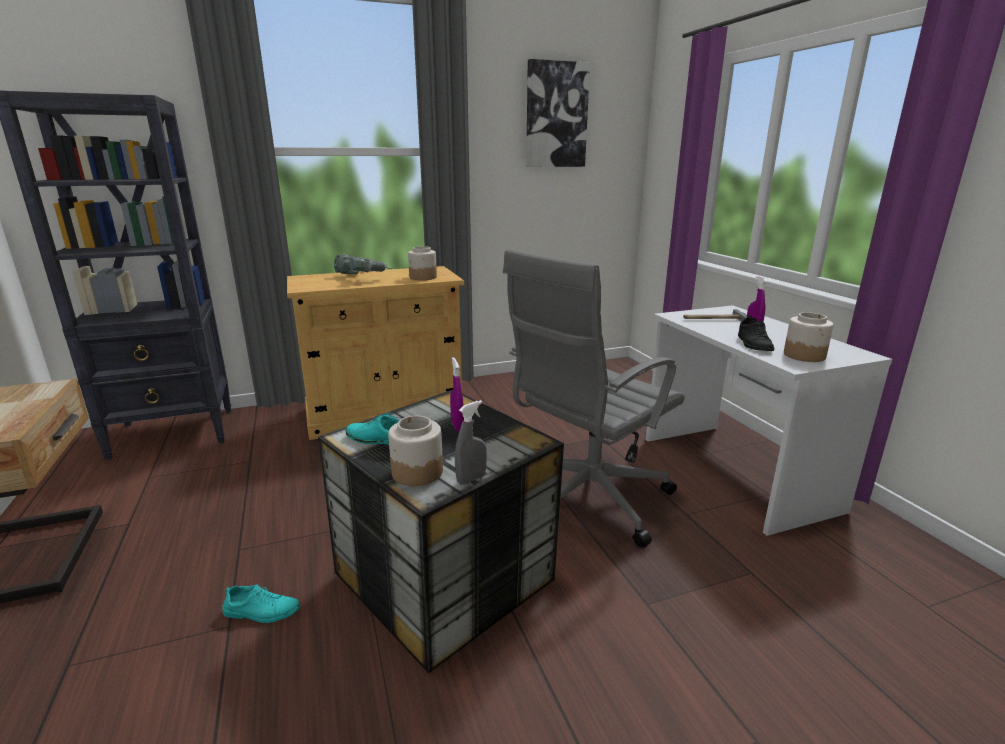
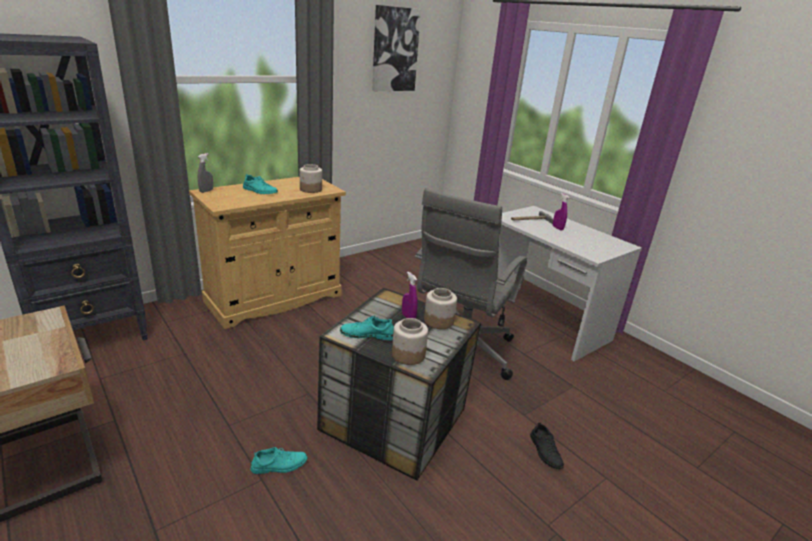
camera: 20 degrees left, 5 degrees up
(362, 278) = (260, 191): power drill -> turquoise shoe
(471, 479) = (444, 355): grey spray bottle -> grey spray bottle (206, 191)
(754, 344) = (564, 240): black shoe -> black shoe (545, 451)
(804, 355) = (596, 248): jar -> jar (439, 321)

